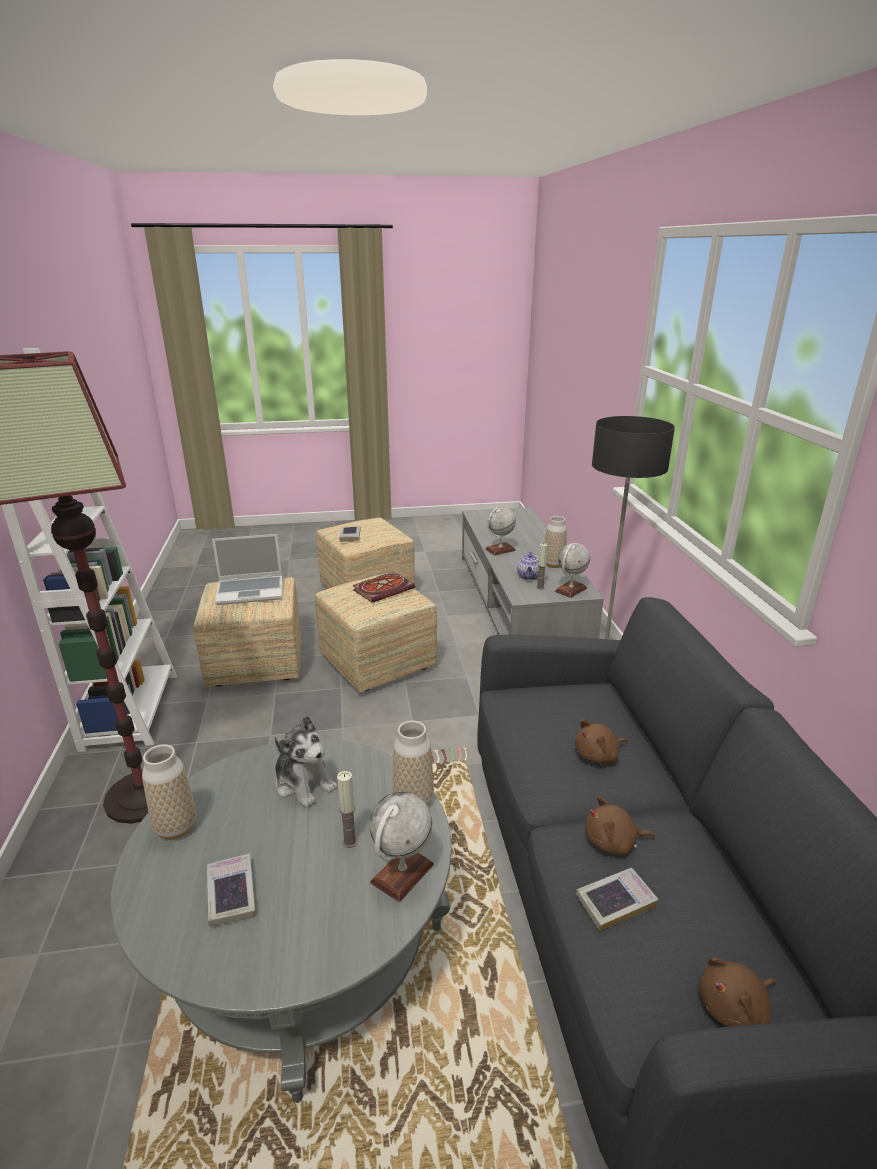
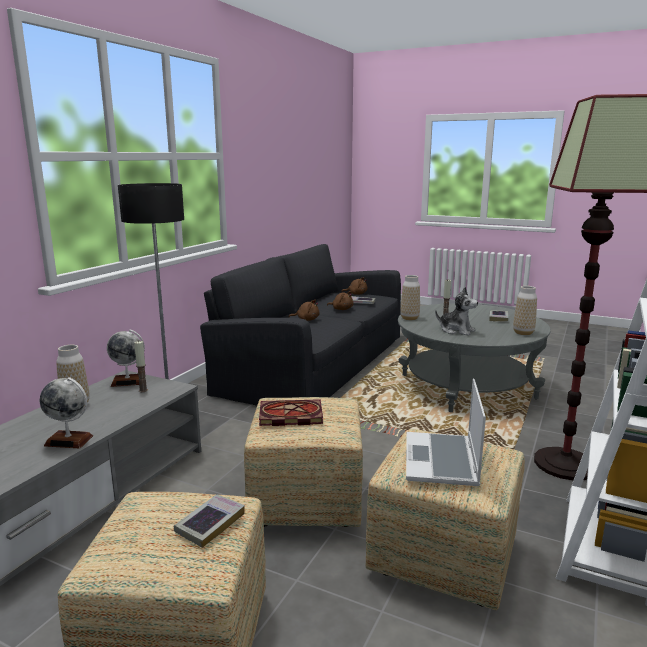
camera: 145 degrees left, 10 degrees down
(251, 591) = (442, 461): laptop -> laptop turned 105 degrees counterclockwise
(304, 783) = (456, 330): plush toy -> plush toy turned 135 degrees clockwise
(402, 873) = (430, 310): globe -> none
(529, 576) = (126, 401): teapot -> none

